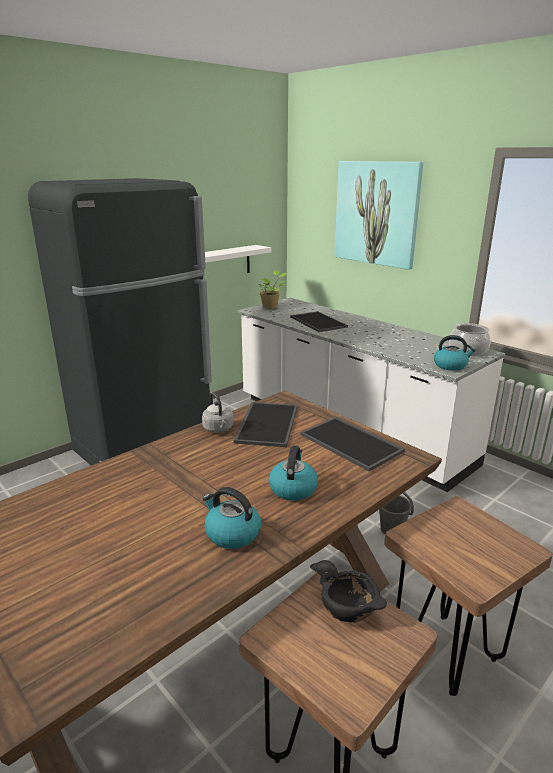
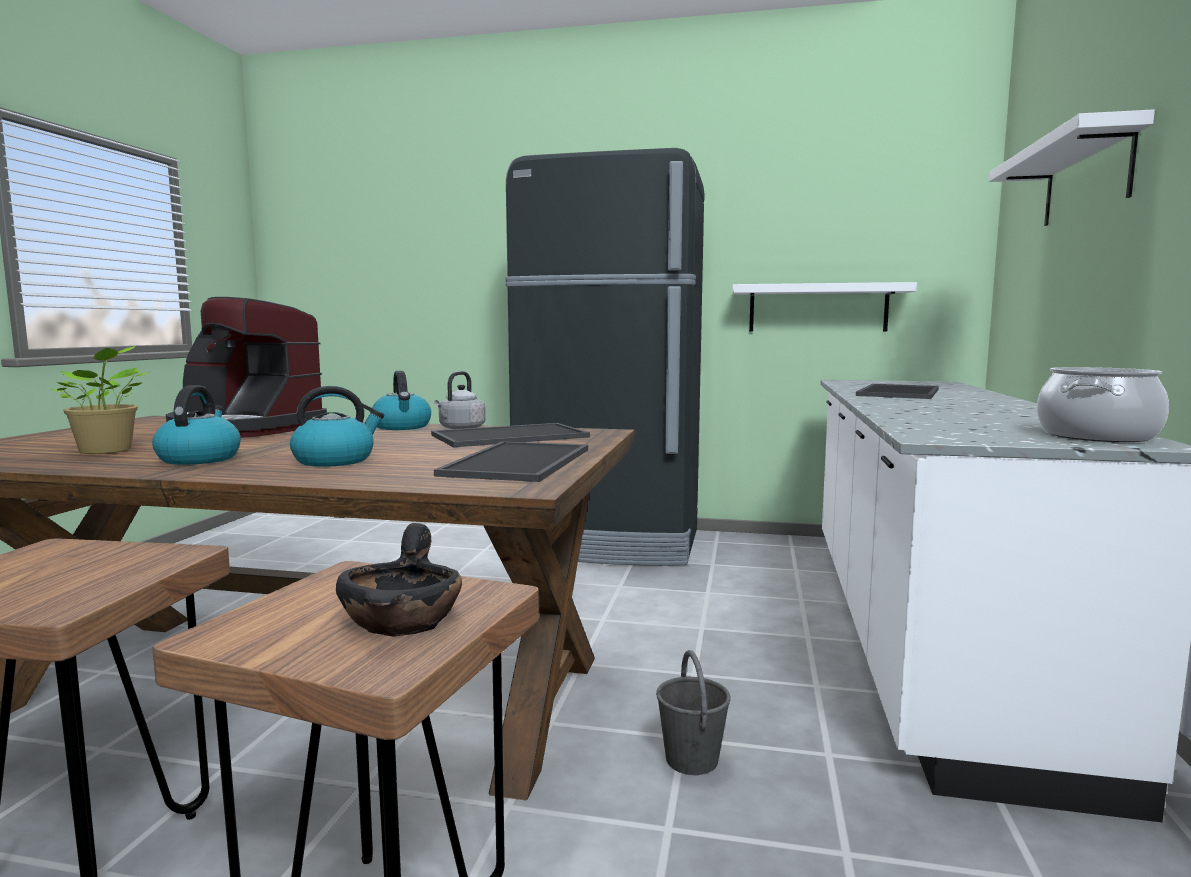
camera: 55 degrees right, 15 degrees down
(100, 500) = (244, 429): none -> coffee machine
(271, 307) = (883, 382): potted plant -> potted plant (107, 451)
(348, 607) = (123, 569): black bowl -> black bowl (403, 621)
(377, 213) = (1086, 178): picture -> white shelf
(450, 365) = (956, 435): kettle -> kettle (402, 427)

